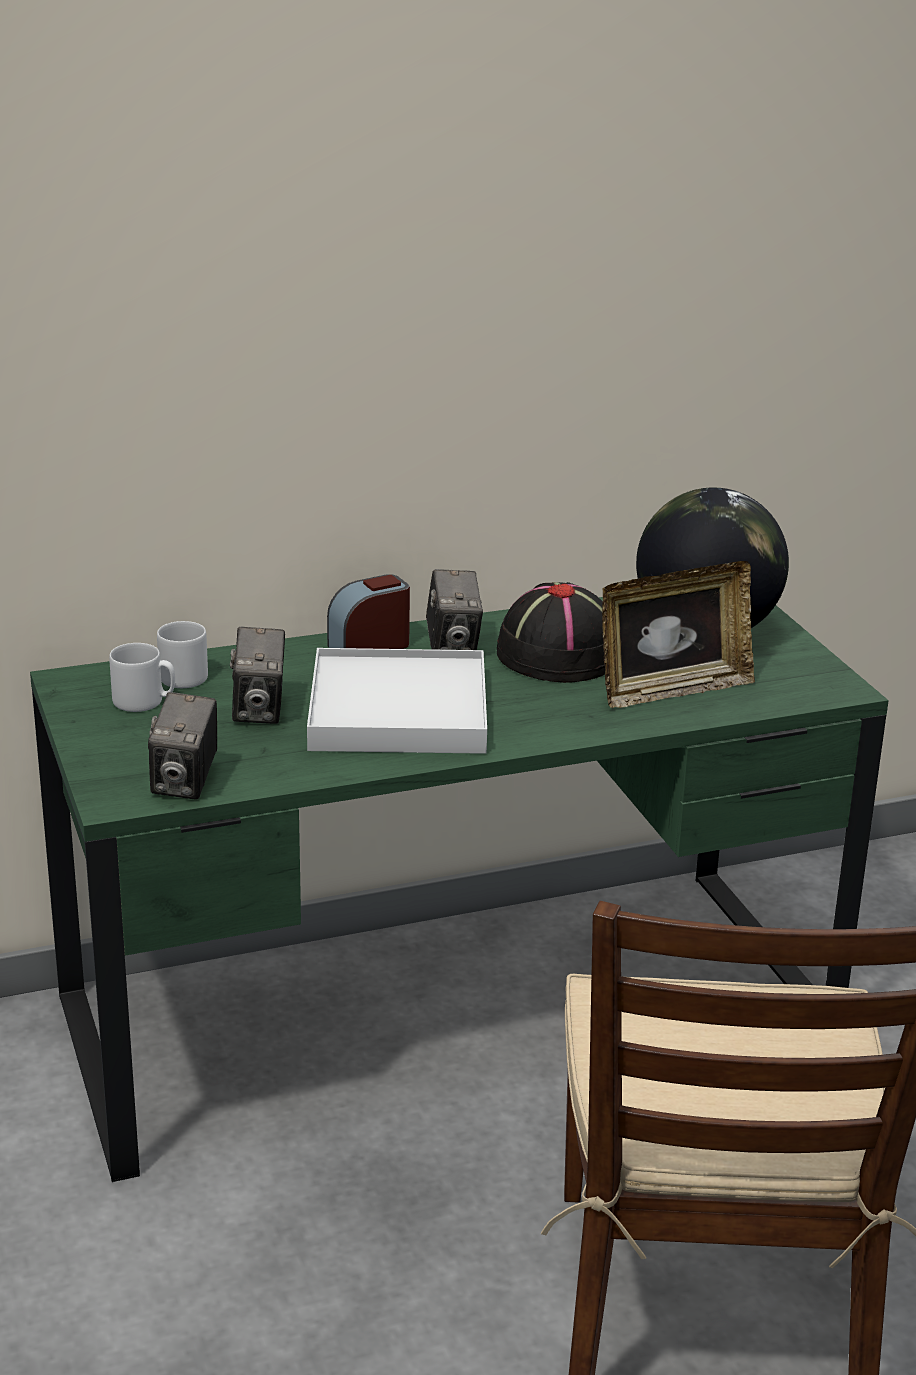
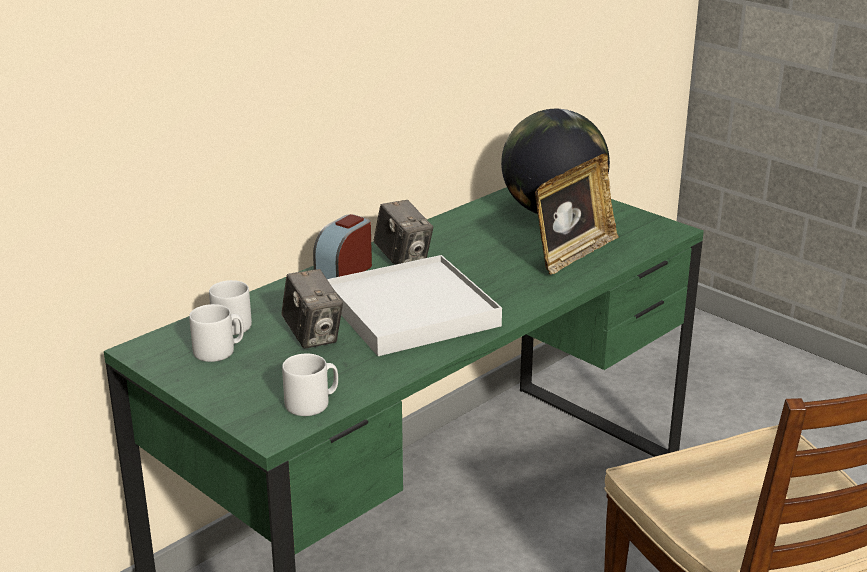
camera: 25 degrees left, 0 degrees up
(185, 783) = (312, 403): camera -> grey mug
(558, 653) = (476, 247): black hat -> none

